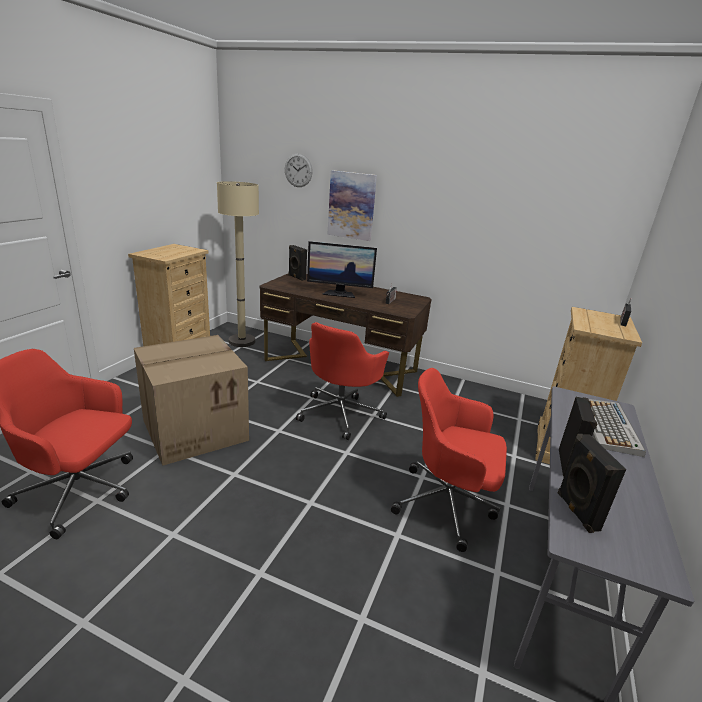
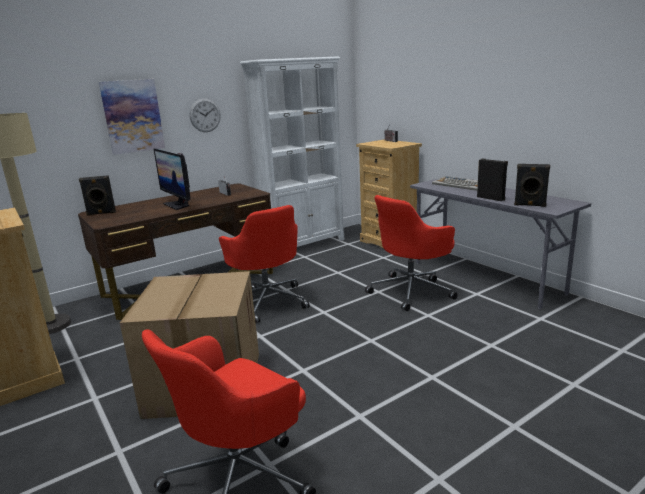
camera: 55 degrees left, 5 degrees down
(298, 170) = (50, 89): wall clock -> wall clock (205, 115)
(339, 293) = (178, 205): monitor -> monitor turned 105 degrees clockwise
(480, 393) = (304, 245): none -> white bookcase

